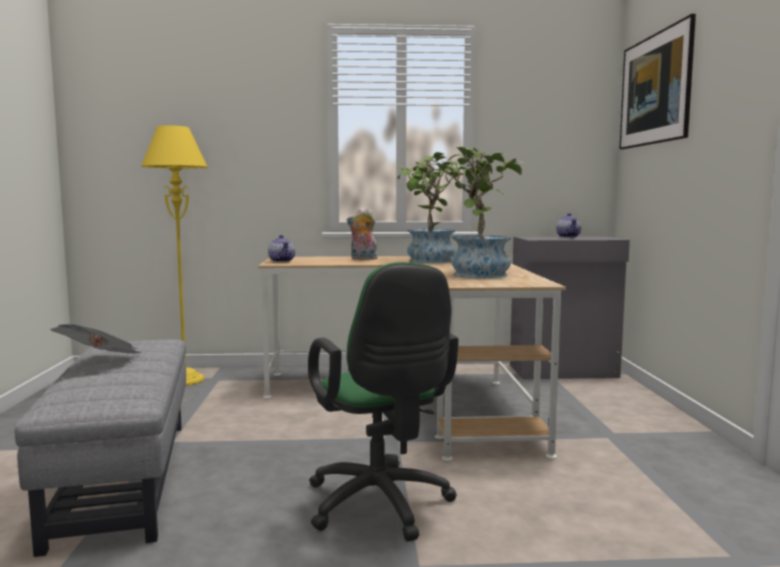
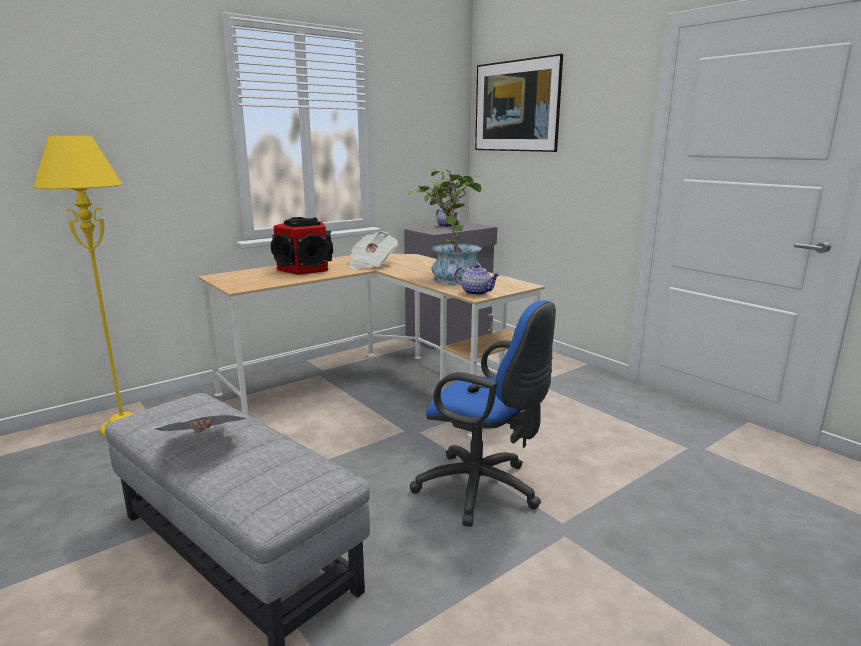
camera: 35 degrees left, 10 degrees up
(282, 261) = (235, 283): teapot -> teapot (476, 292)
(362, 259) = (305, 269): plush toy -> speaker
(381, 507) = (483, 490): green office chair -> blue office chair
(430, 261) = (371, 264): potted plant -> newspaper

